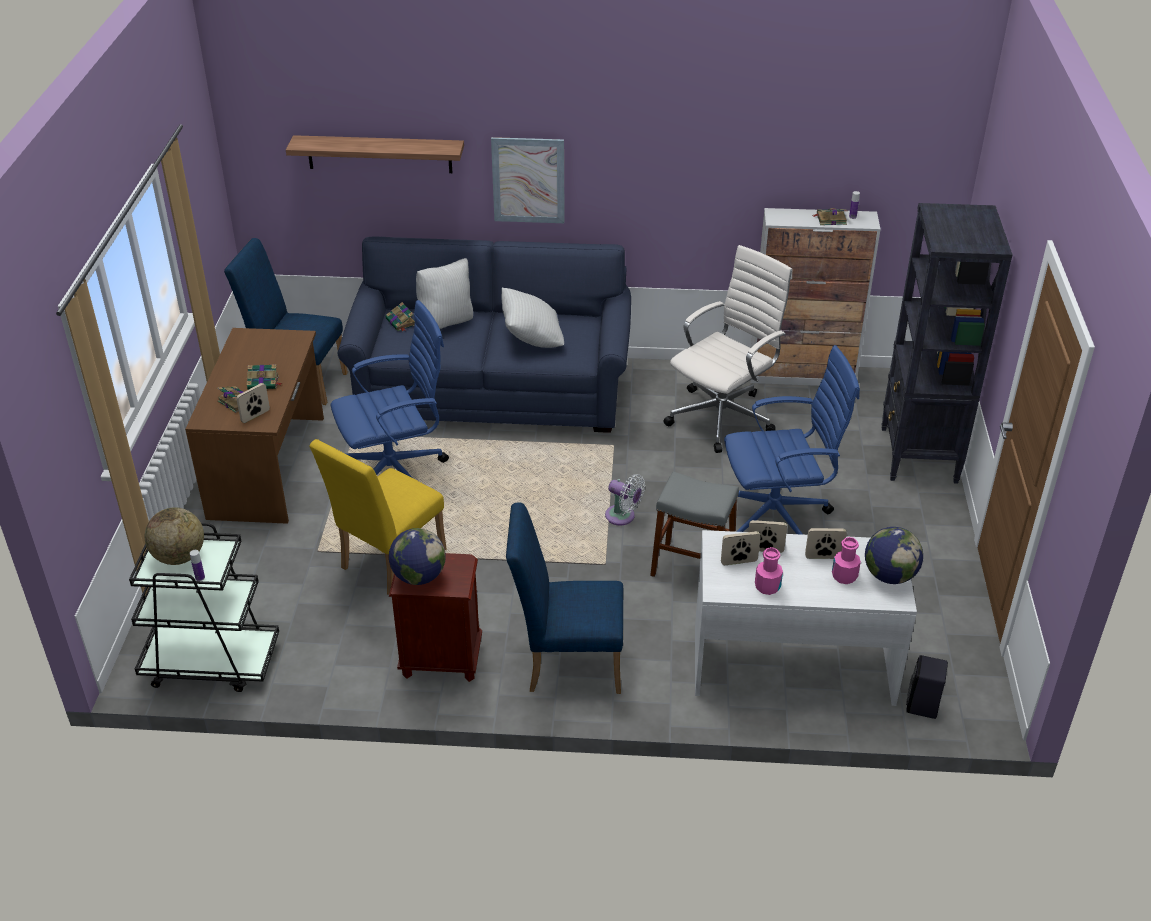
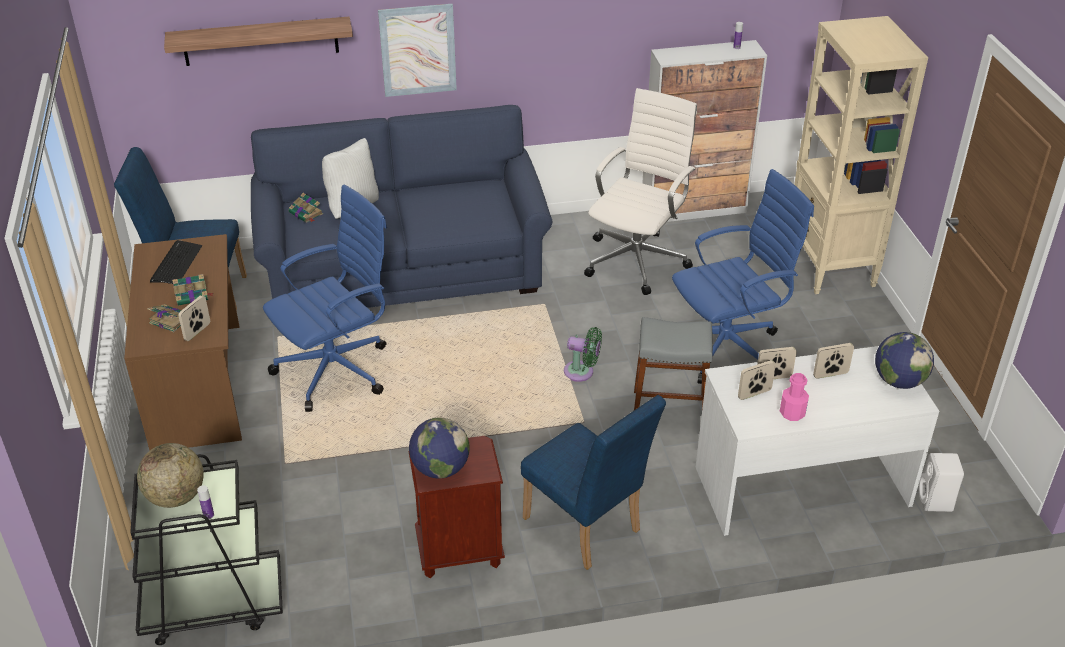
camera: 15 degrees left, 0 degrees up
(261, 351) = (176, 263): none -> keyboard
(387, 563) = (363, 462): yellow chair -> none
(532, 339) = (446, 210): white pillow -> none
(566, 664) = (587, 529): blue chair -> blue chair turned 120 degrees counterclockwise
(623, 517) = (582, 372): white fan -> green fan
(830, 219) = (717, 52): book -> none
(844, 576) = (858, 389): pink bottle -> none
(918, 456) = (830, 267): black bookcase -> beige bookcase
(922, 706) = (935, 501): black speaker -> white speaker

